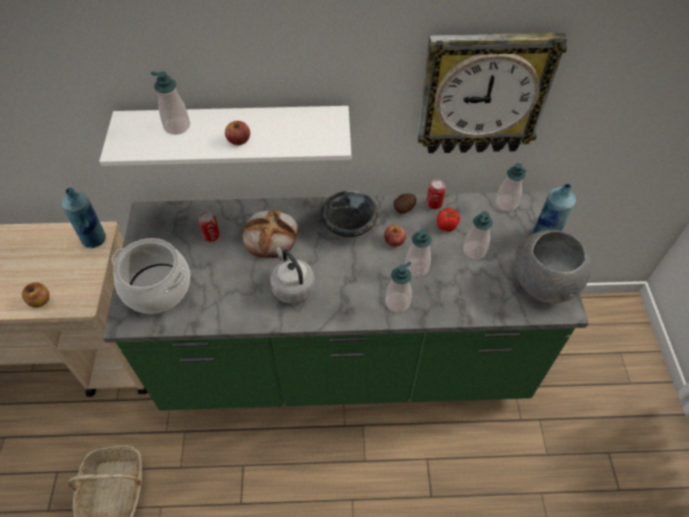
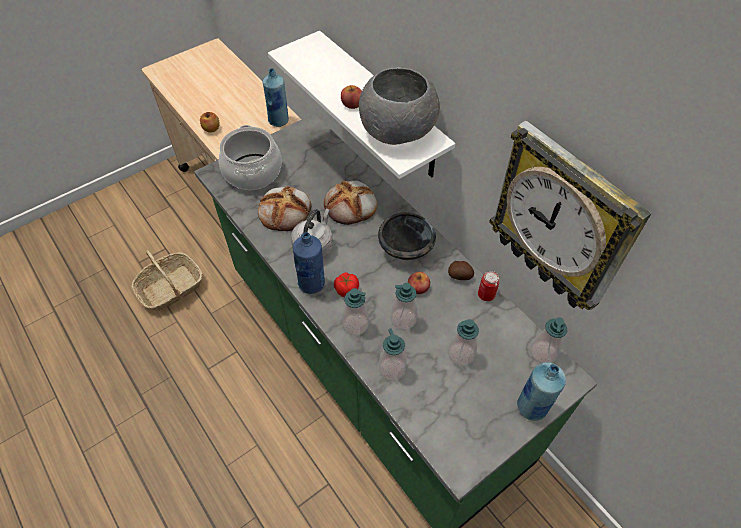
camera: 55 degrees right, 0 degrees up
(177, 126) = (334, 66): soap dispenser -> soap dispenser (392, 369)
(212, 236) = (321, 172): can -> none
(231, 287) = (285, 211): none -> bread
(331, 311) = (312, 284): none -> blue bottle
(446, 225) = (469, 317): tomato -> tomato (346, 290)
(544, 281) = (475, 433): grey bowl -> grey bowl (398, 130)

